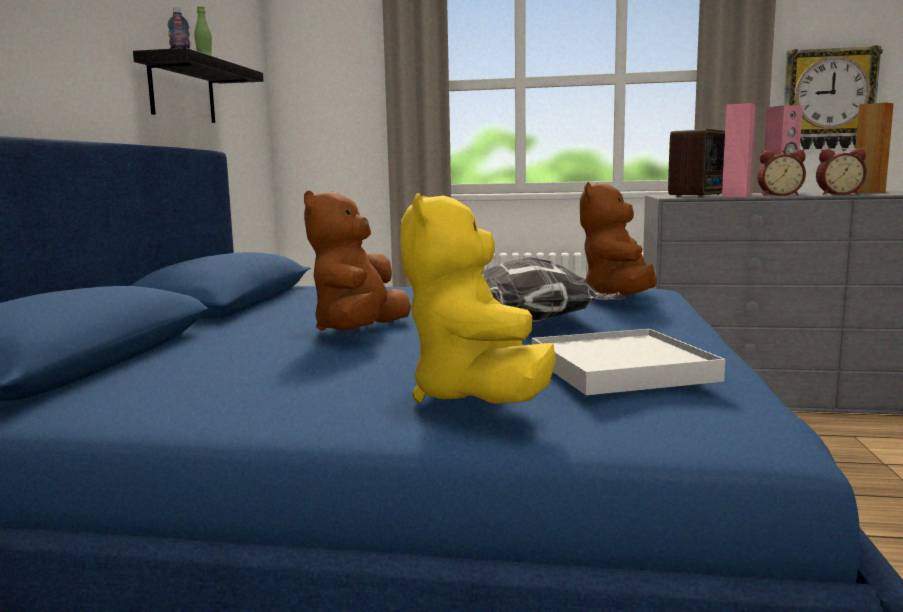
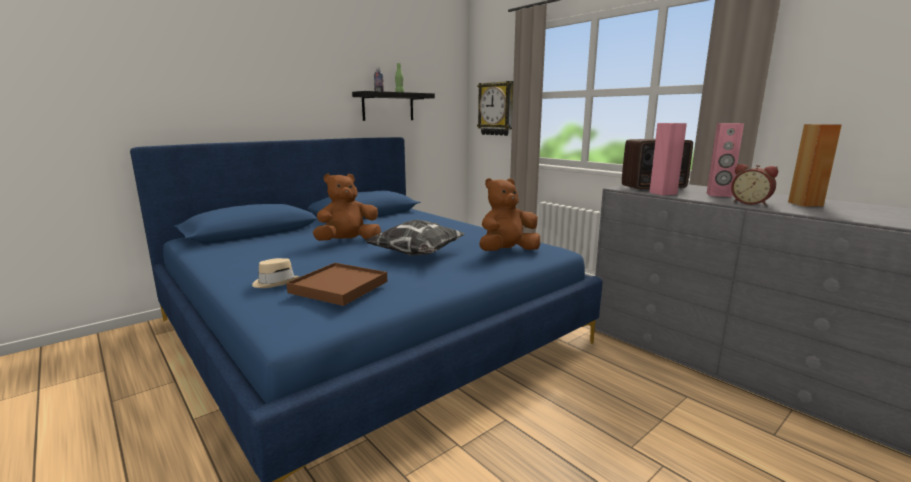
camera: 40 degrees right, 5 degrees up
(477, 398) = (275, 282): yellow plush toy -> beige hat
(620, 368) = (339, 287): white tray -> brown tray
(779, 195) = (697, 197): alarm clock -> none
(828, 99) = (833, 111): wall clock -> wall clock (496, 109)

